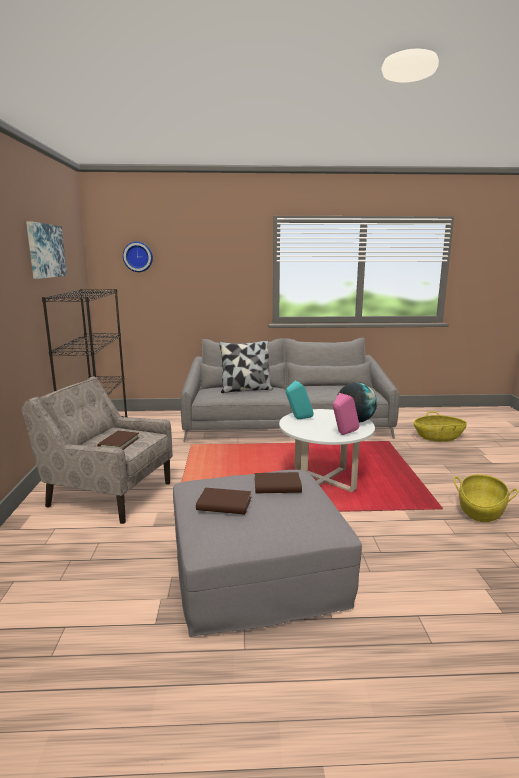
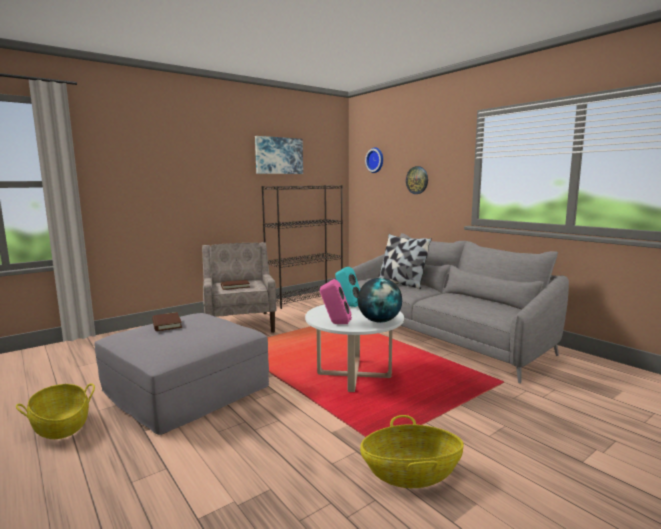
camera: 55 degrees right, 5 degrees down
(204, 281) = (417, 180): none -> wall clock
(277, 486) = (208, 329): brown book -> none
(438, 437) = (586, 407): basket -> basket (61, 425)

